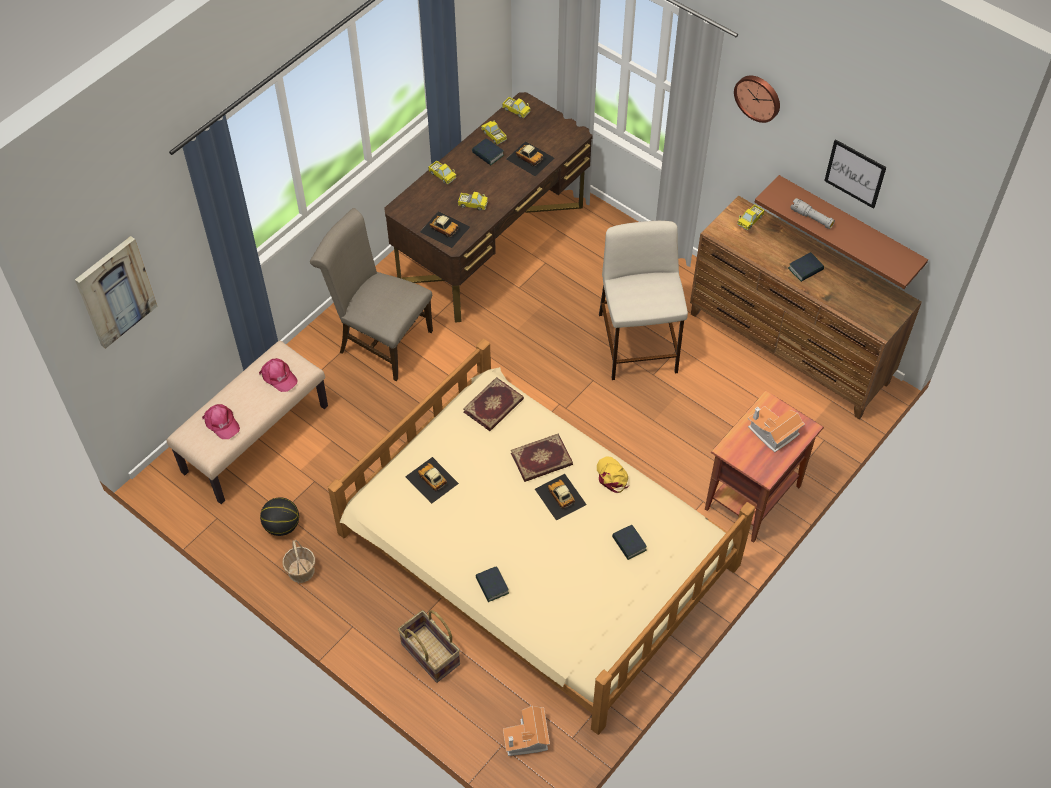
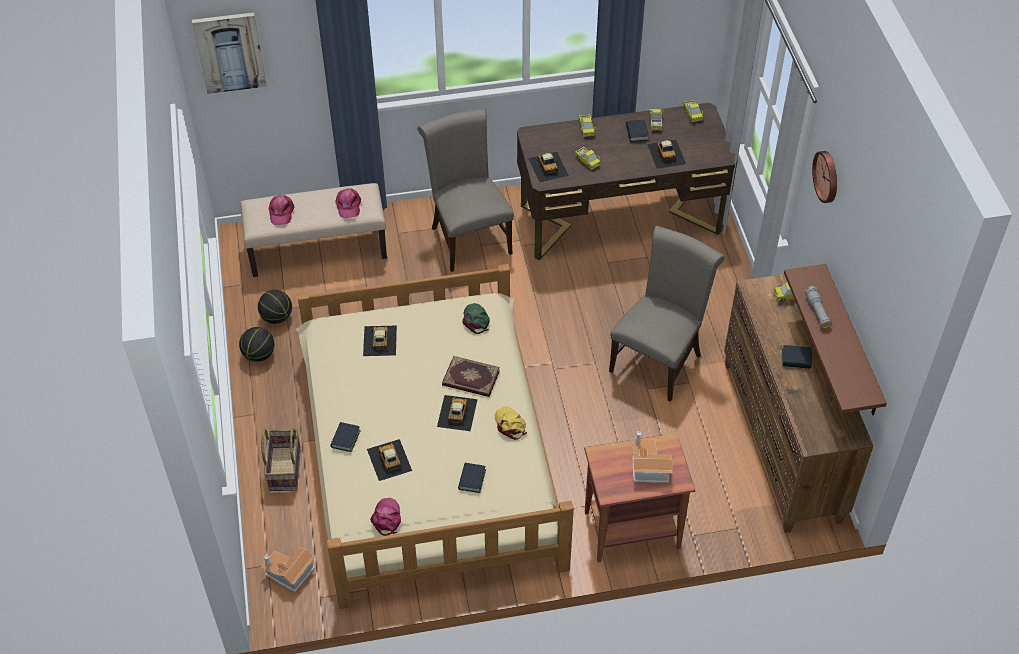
camera: 40 degrees right, 5 degrees down
(301, 571) = (258, 355): basket -> basketball
(494, 406) = (476, 320): book -> green cap
(546, 577) = (389, 460): none -> toy car
(595, 627) = (386, 518): none -> pink cap
(612, 476) = (510, 424): yellow cap -> yellow cap turned 45 degrees counterclockwise
(638, 344) = (658, 359): beige stool -> beige chair
(855, 173) = (863, 285): picture -> none

